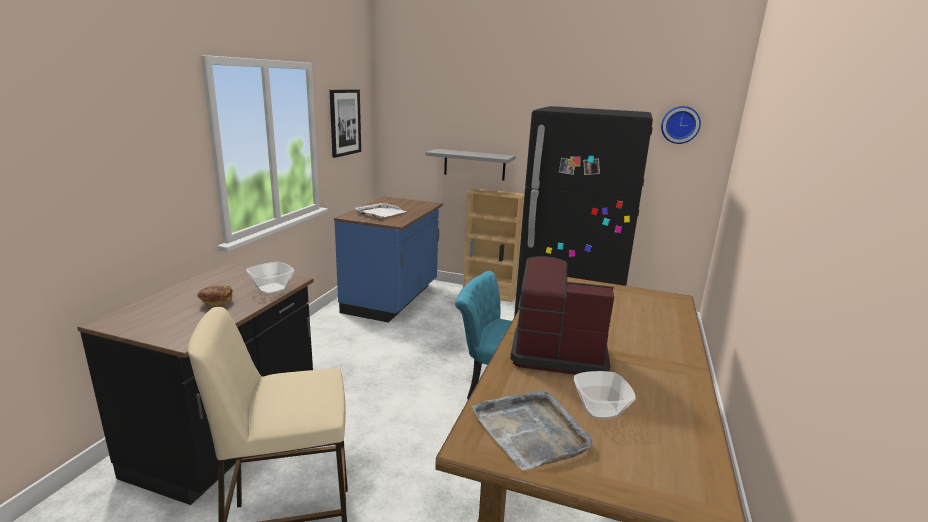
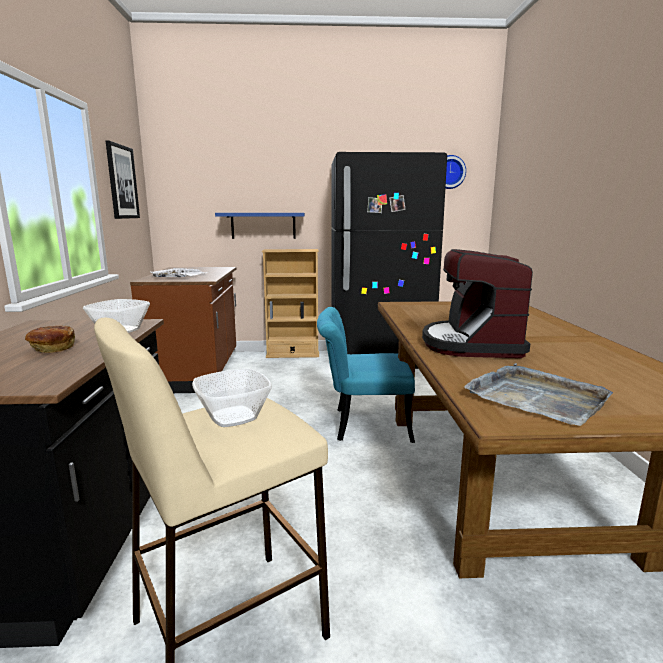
camera: 20 degrees left, 5 degrees down
(392, 299) = (197, 373): blue counter -> brown counter
(474, 164) = (263, 225): grey shelf -> blue shelf
(557, 352) = (472, 344): coffee machine -> coffee machine turned 75 degrees counterclockwise
(600, 409) = (566, 372): bowl -> bowl (234, 416)

